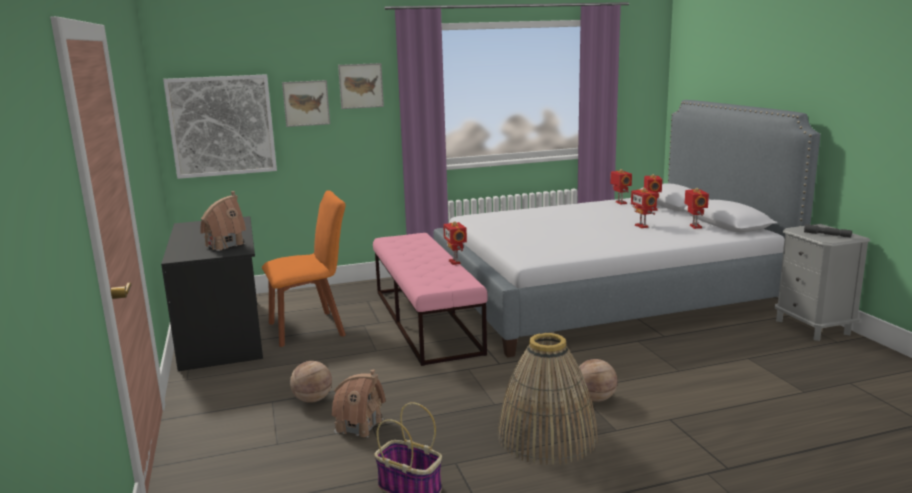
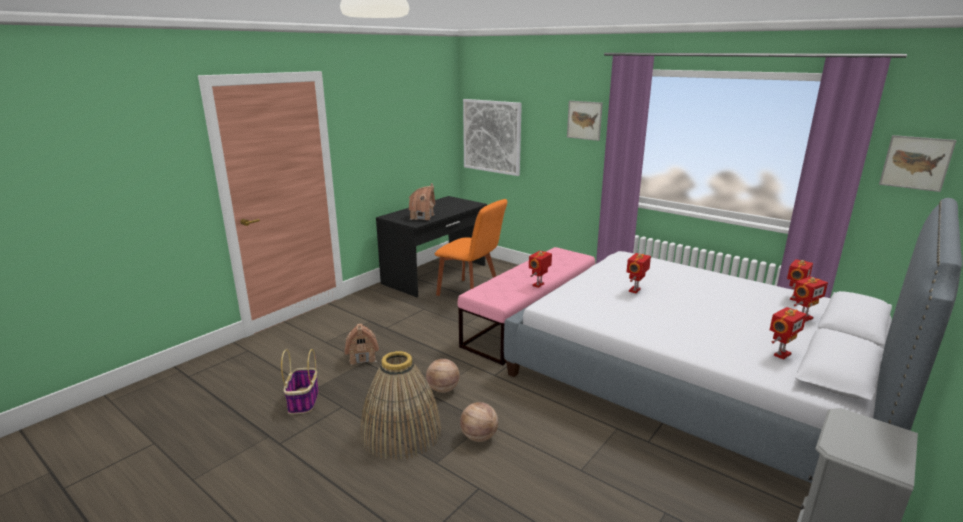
camera: 55 degrees right, 5 degrees up
(306, 103) = (544, 128): picture -> picture (916, 163)
(312, 400) = (381, 331): basketball -> basketball (443, 389)
(642, 226) = (729, 327): toy robot -> toy robot (635, 290)
(827, 235) = (862, 445): grey flashlight -> none

